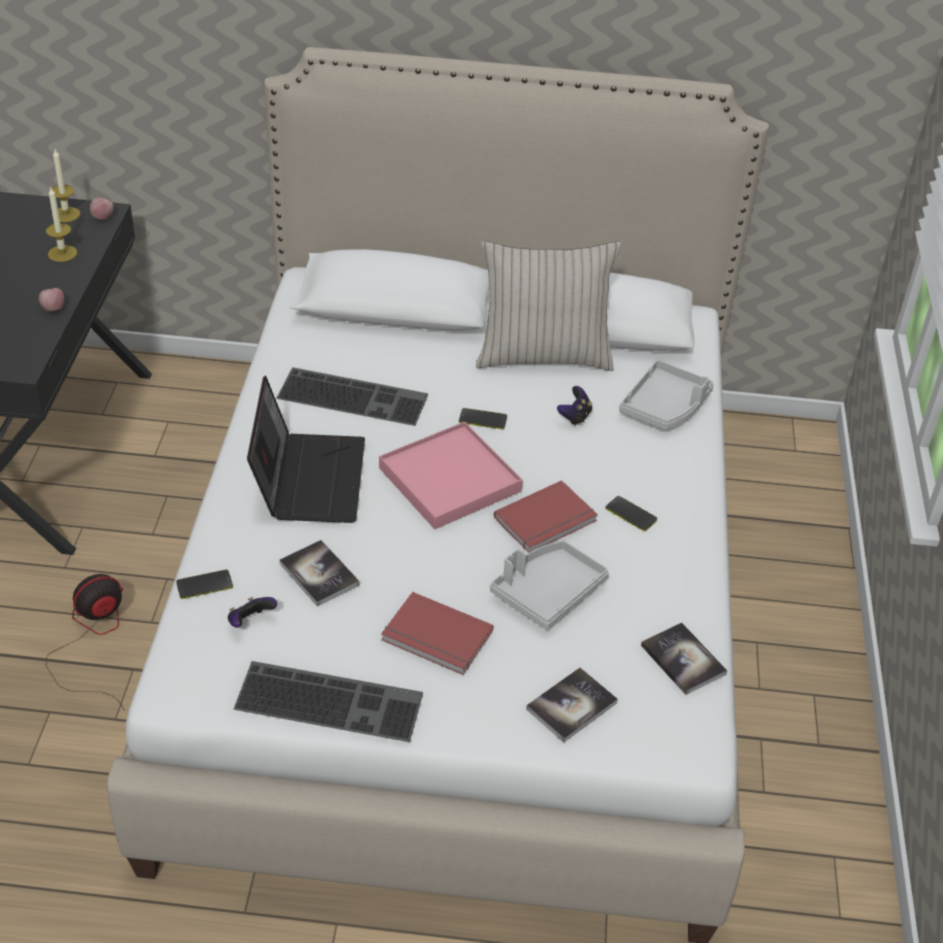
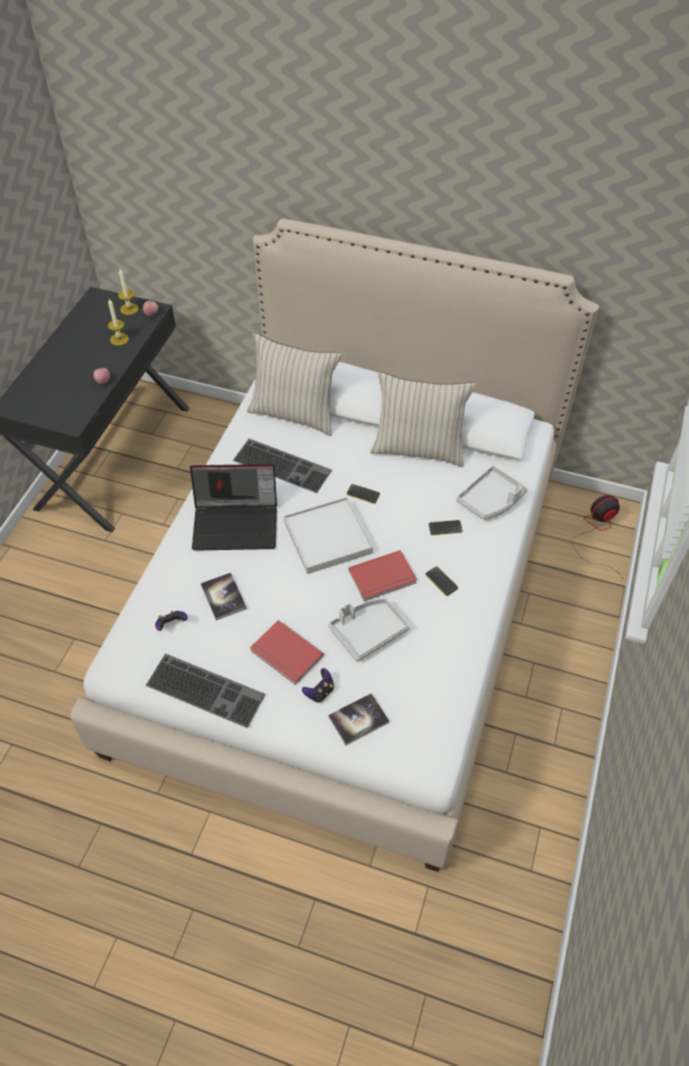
camera: 15 degrees right, 10 degrees up
(93, 640) = (111, 593): fan -> fan (597, 533)
(204, 585) = (151, 593): phone -> phone (445, 528)
(308, 478) = (237, 523): laptop -> laptop turned 75 degrees clockwise
(349, 331) = (294, 414): none -> beige pillow
(449, 479) = (327, 537): pink tray -> white tray
(575, 417) = (426, 500): game controller -> game controller (320, 692)
(683, 660) = (443, 697): book -> none

